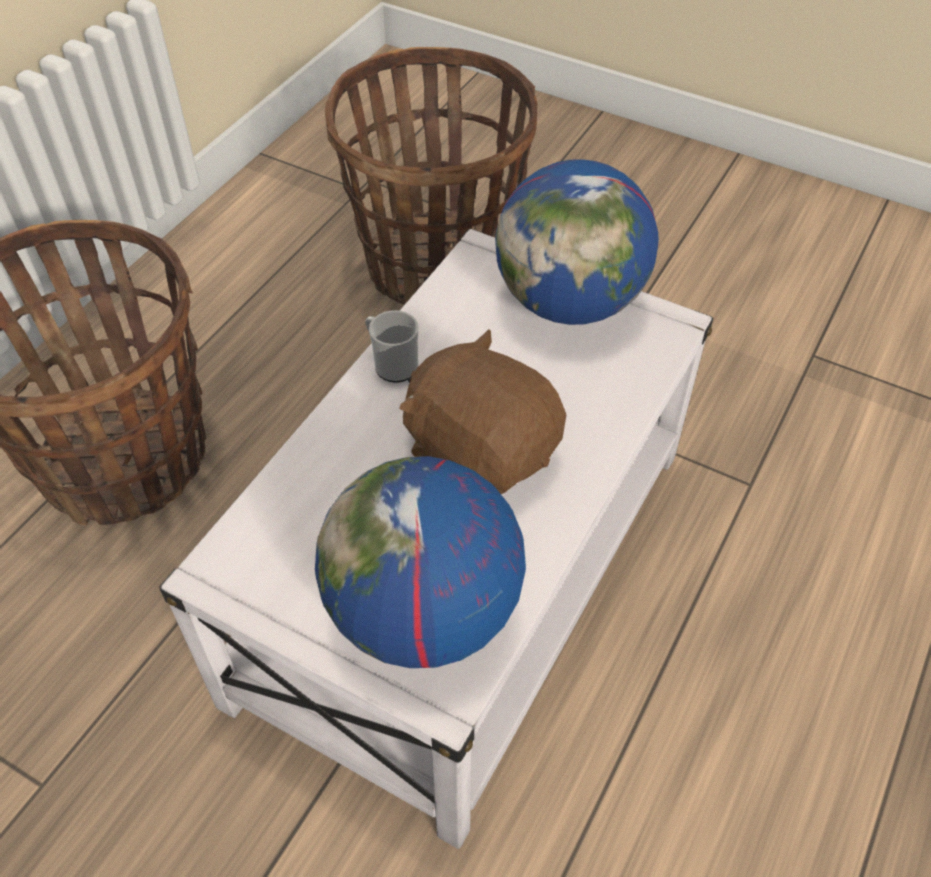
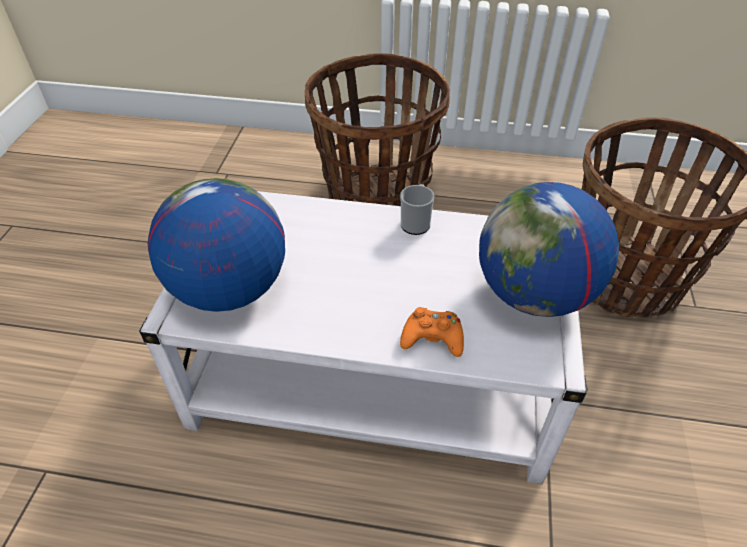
camera: 70 degrees right, 5 degrees down
(481, 451) = (365, 283): brown plush toy -> none
(599, 412) = (432, 337): none -> orange game controller

